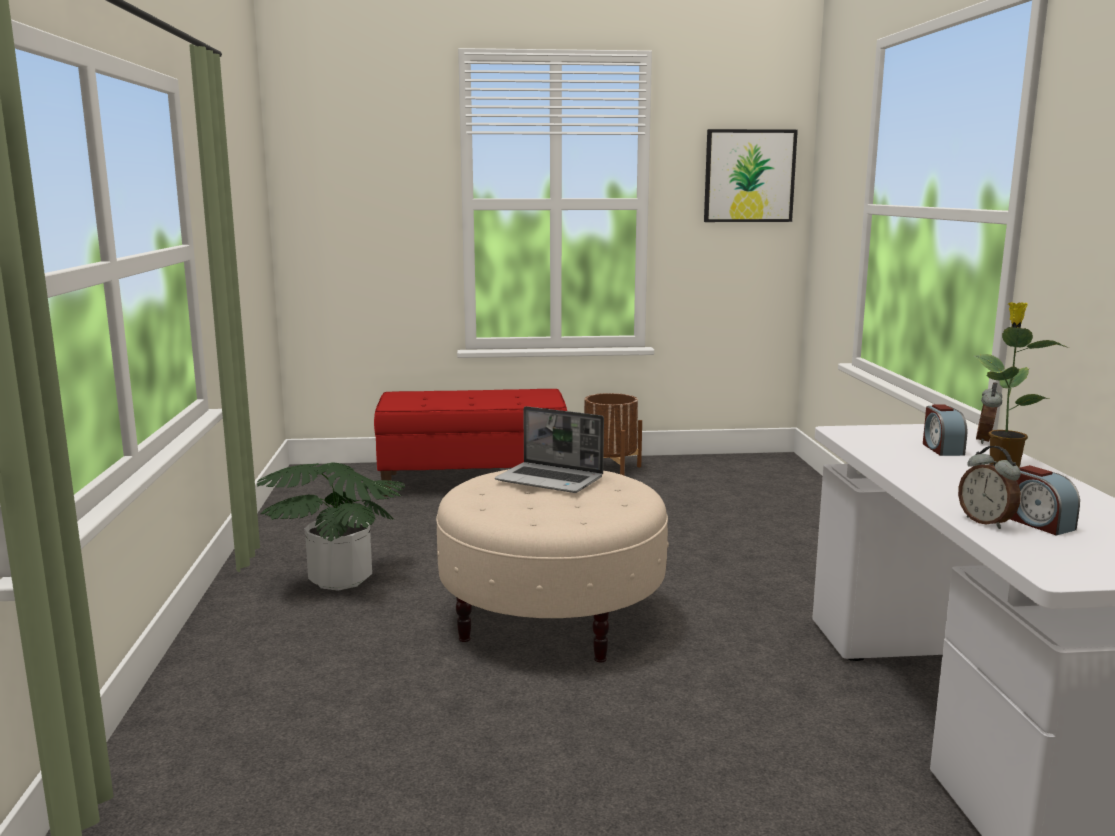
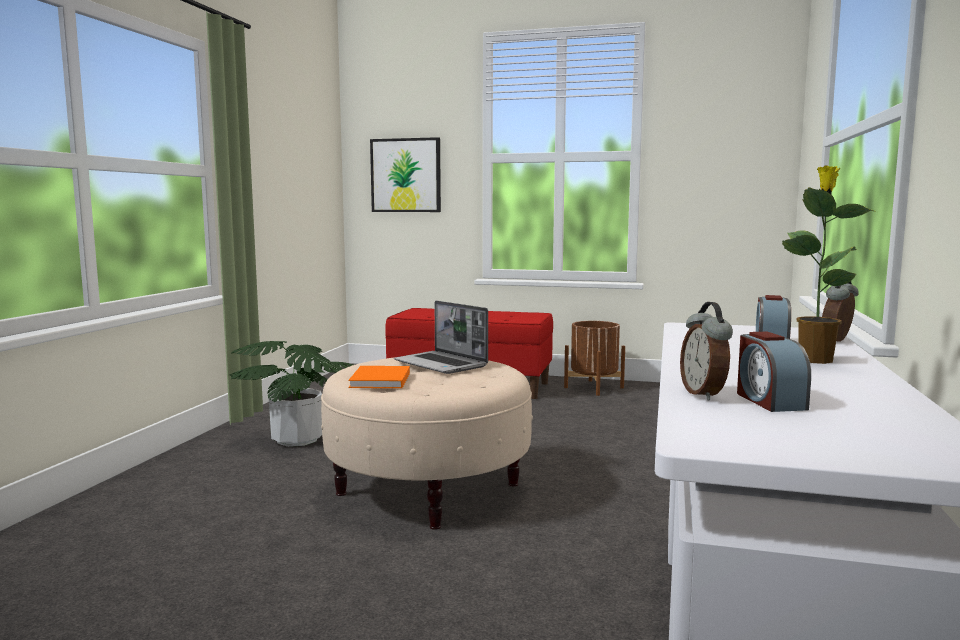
camera: 20 degrees right, 5 degrees down
(518, 511) = (380, 380): none -> orange book
(749, 176) = (737, 128): picture -> picture (406, 175)

